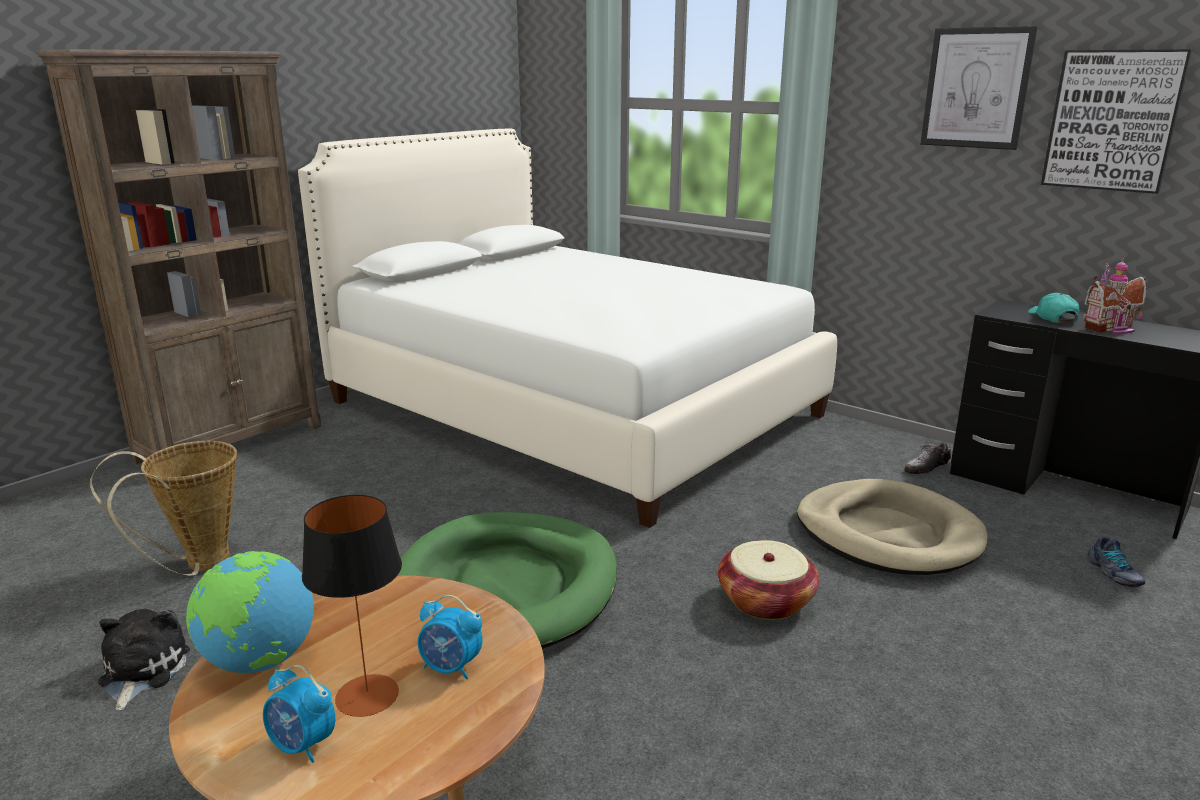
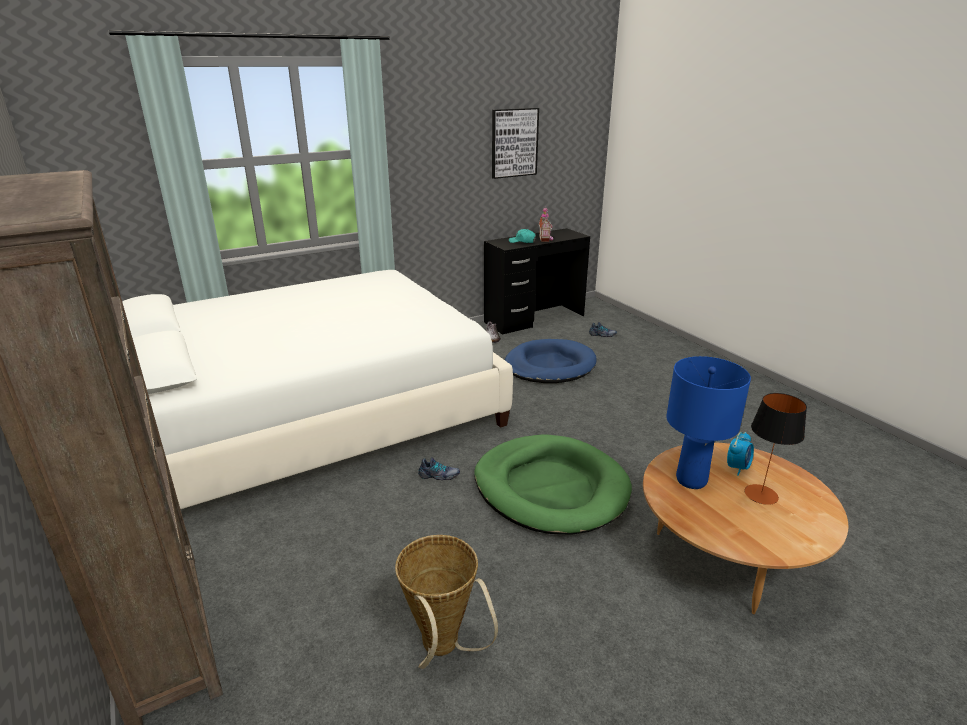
camera: 70 degrees left, 5 degrees up
(141, 671) = (594, 678): plush toy -> none
(259, 661) = (732, 530): globe -> none
(303, 745) = (801, 516): alarm clock -> none
(395, 618) = (691, 480): none -> blue table lamp
(495, 504) = (439, 475): none -> shoe
(765, 601) = (594, 411): basket -> none
(887, 534) = (549, 365): beige dog bed -> blue dog bed
(976, 88) = (455, 132): picture -> none

